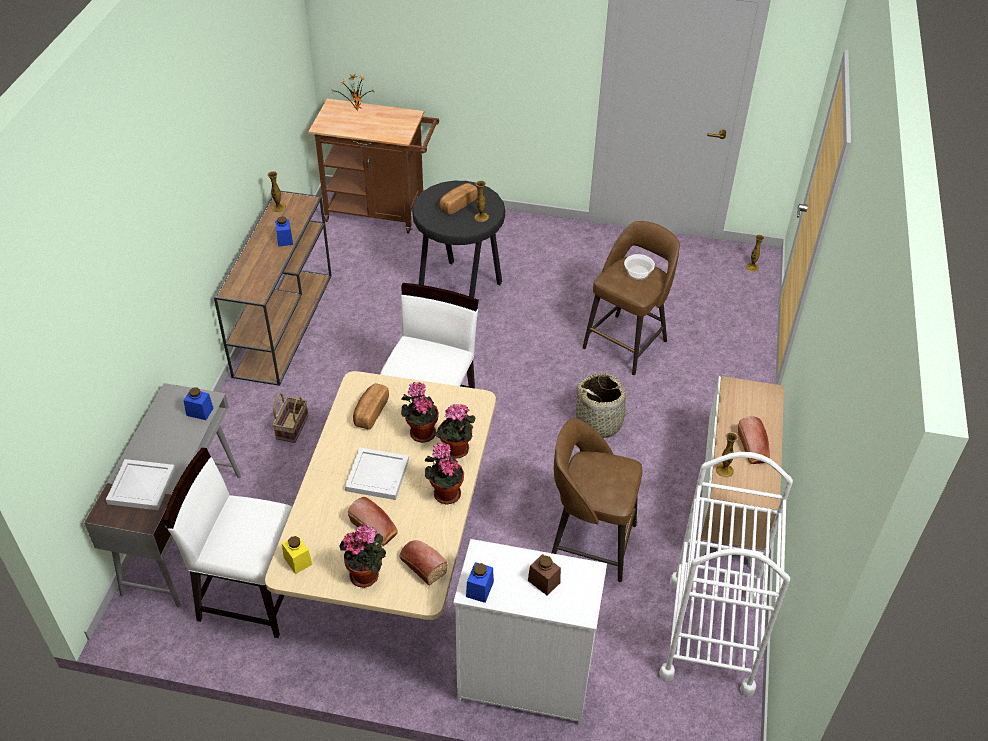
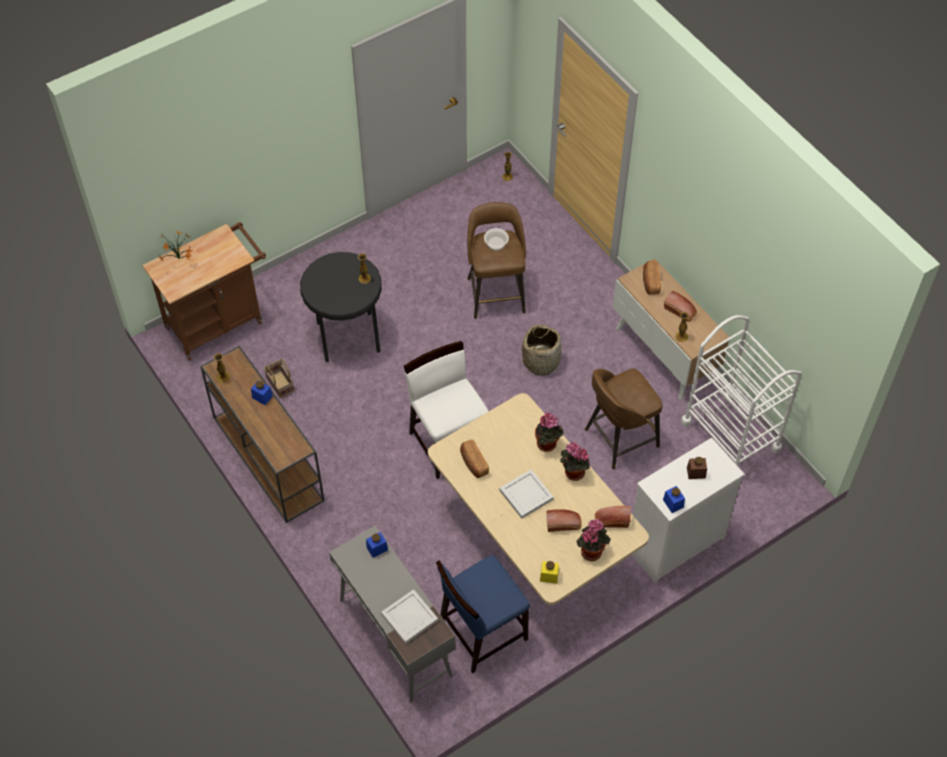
camera: 45 degrees left, 10 degrees up
(251, 594) = (481, 632): white chair -> blue chair
(292, 426) = (369, 519): basket -> basket (279, 384)
(420, 432) = (515, 450): potted plant -> none
(457, 204) = (337, 281): bread -> bread (650, 282)

